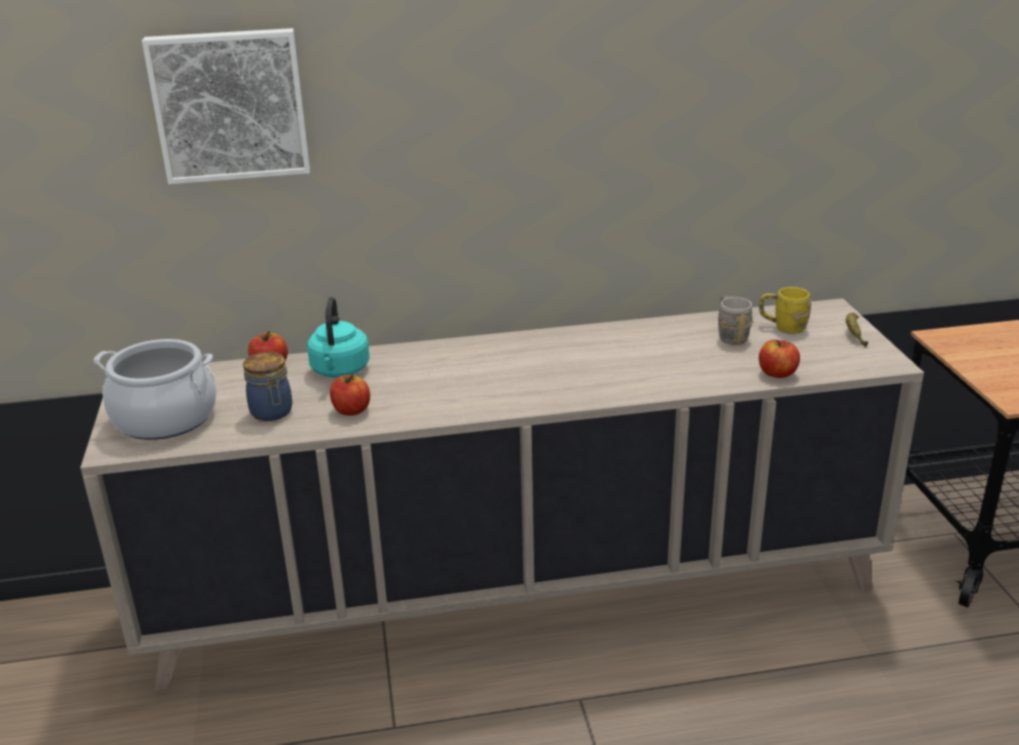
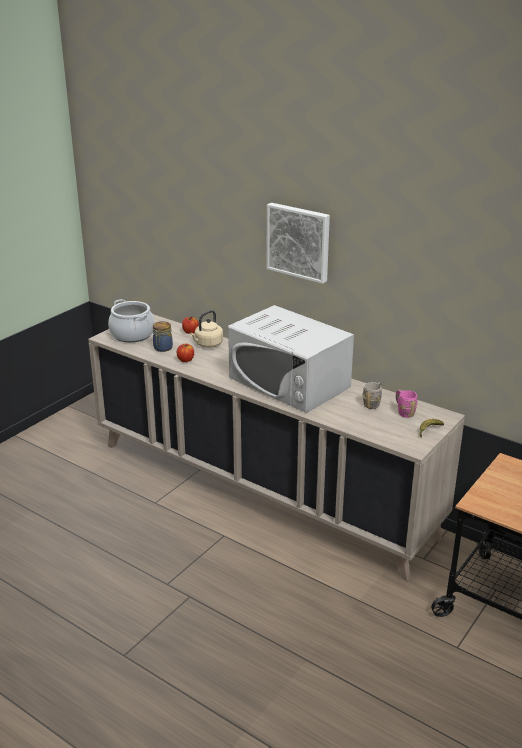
camera: 45 degrees right, 0 degrees up
(230, 105) = (196, 214): picture -> picture (299, 241)
(339, 371) = (207, 344): turquoise kettle -> beige kettle
(575, 363) = (289, 382): none -> white microwave
(777, 373) = (356, 426): apple -> none
(782, 327) = (404, 411): yellow mug -> pink mug

